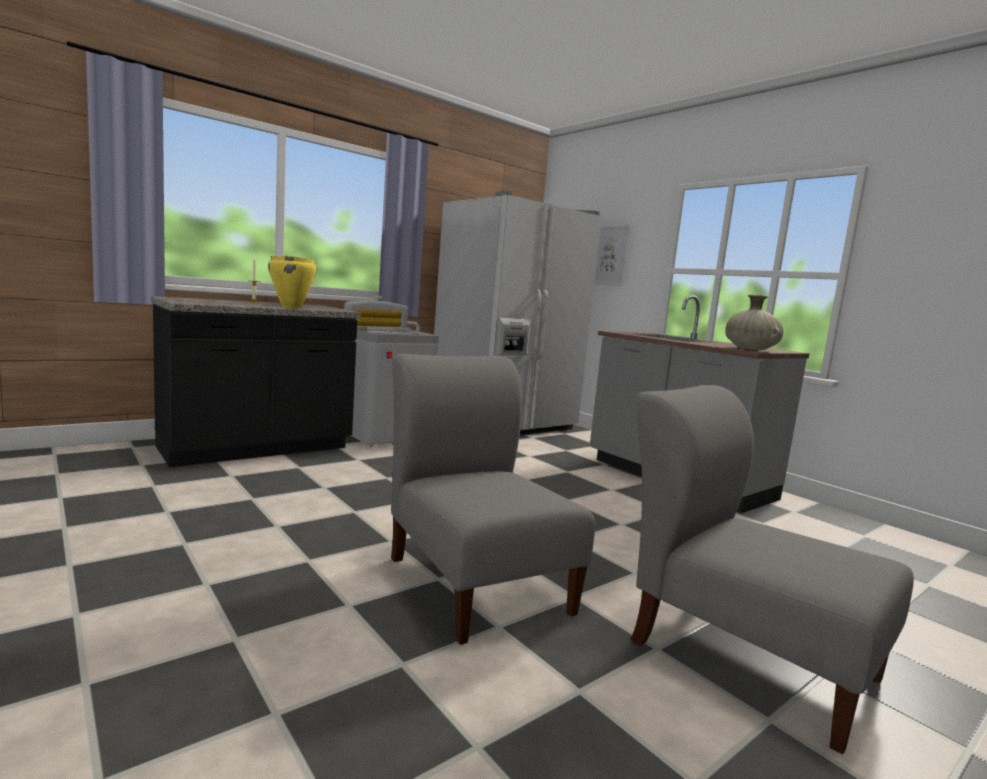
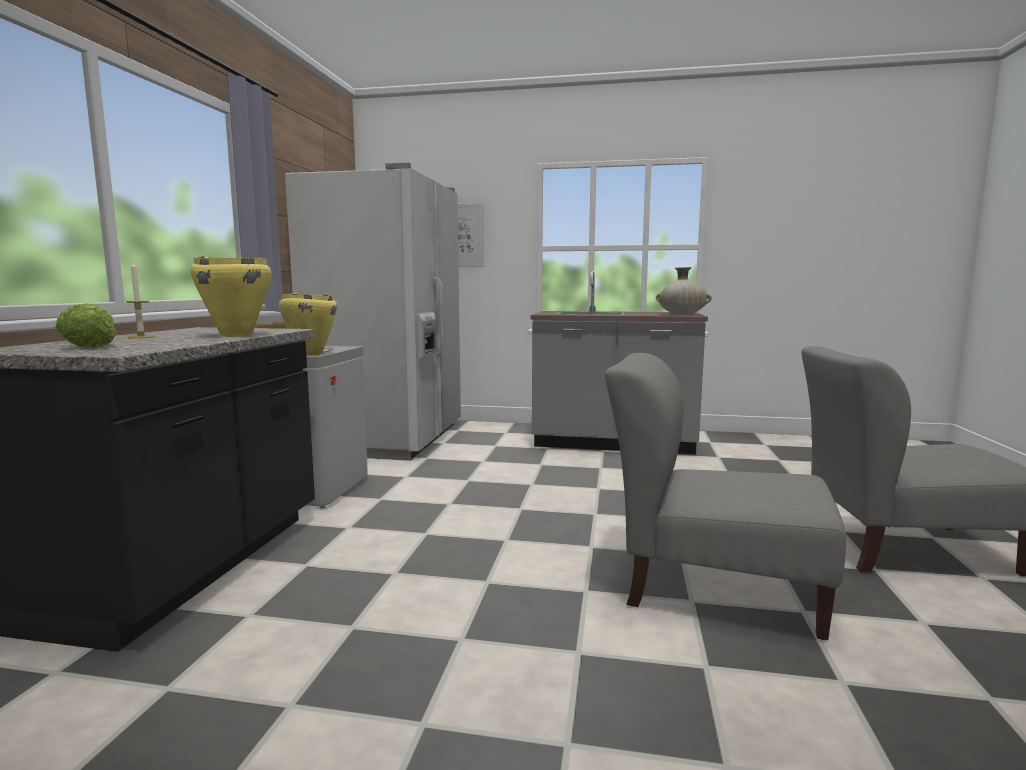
camera: 40 degrees left, 0 degrees up
(202, 301) = (90, 346): none -> lettuce
(382, 333) = (310, 354): none -> yellow cooking pot

